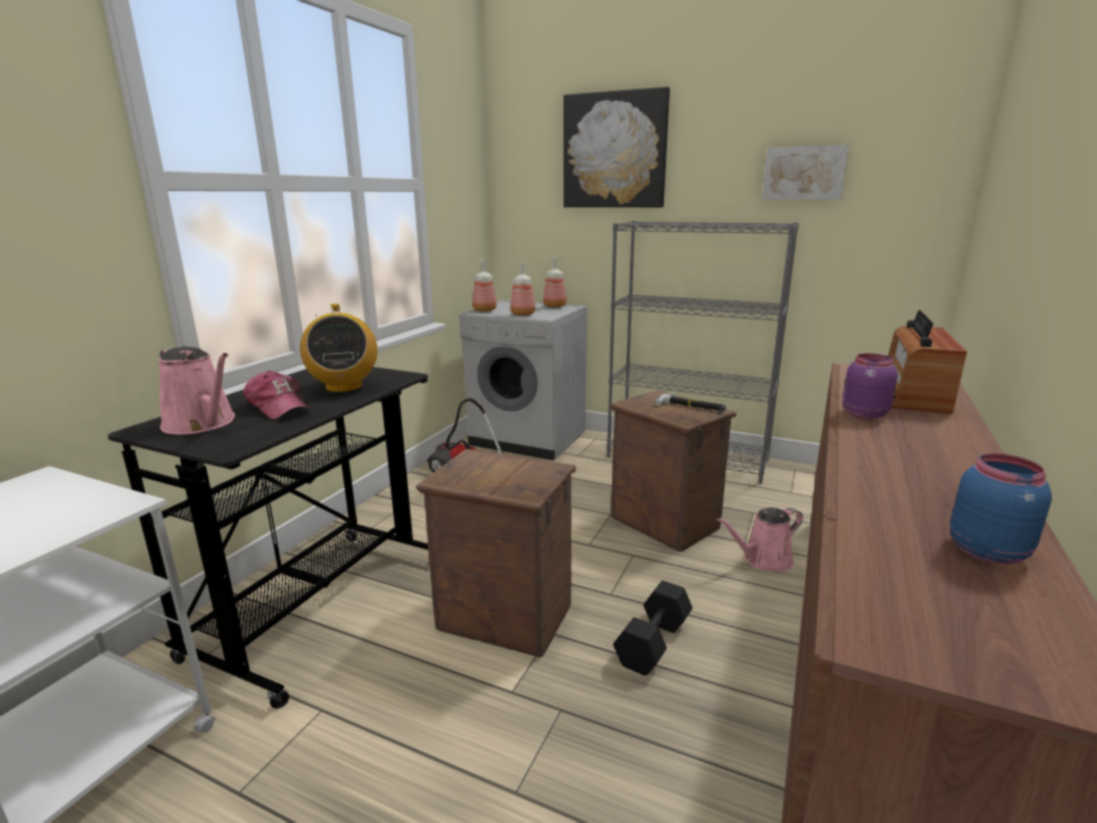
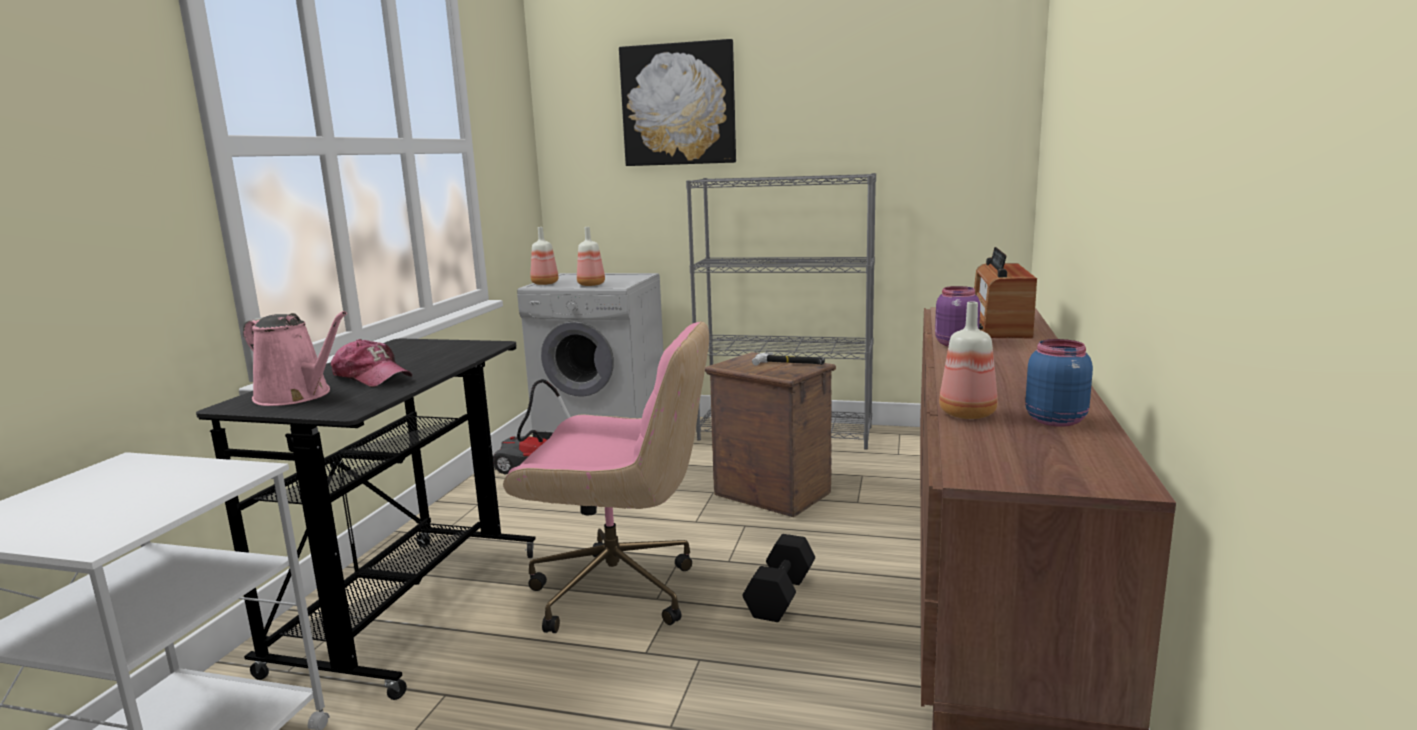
camera: 10 degrees left, 5 degrees down
(344, 387) = (431, 357): radio -> none
(504, 617) = (620, 593): crate -> pink office chair
(555, 306) = (624, 275): bottle -> bottle (969, 414)
(763, 560) = (878, 515): pink watering can -> none
(804, 173) = (876, 123): picture -> none

